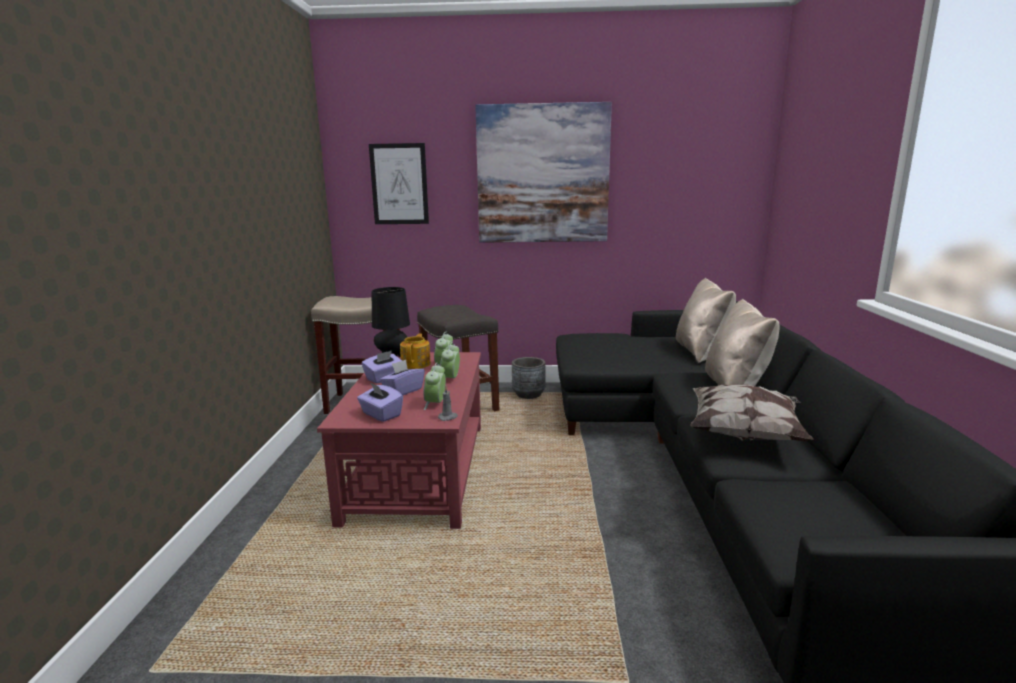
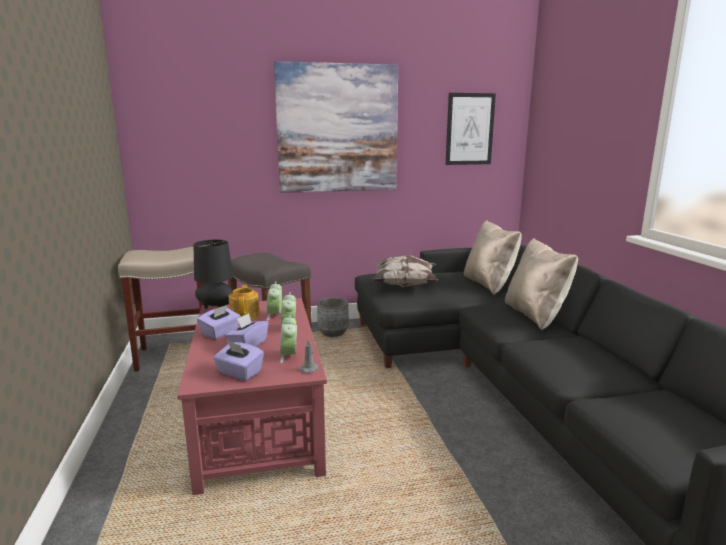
camera: 15 degrees left, 0 degrees up
(399, 184) = (198, 136): picture -> picture (470, 129)
(745, 434) = (570, 356): pillow -> pillow (405, 285)

